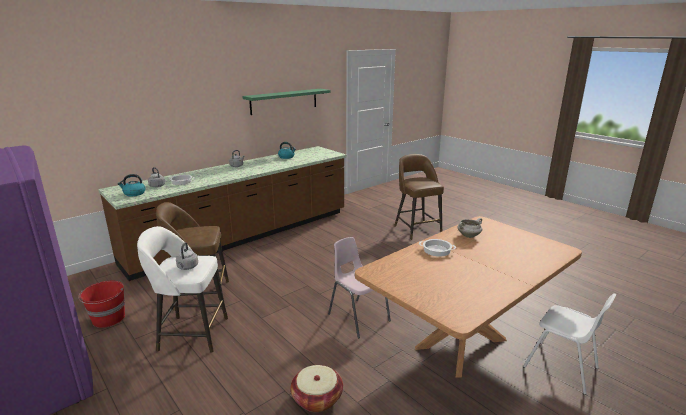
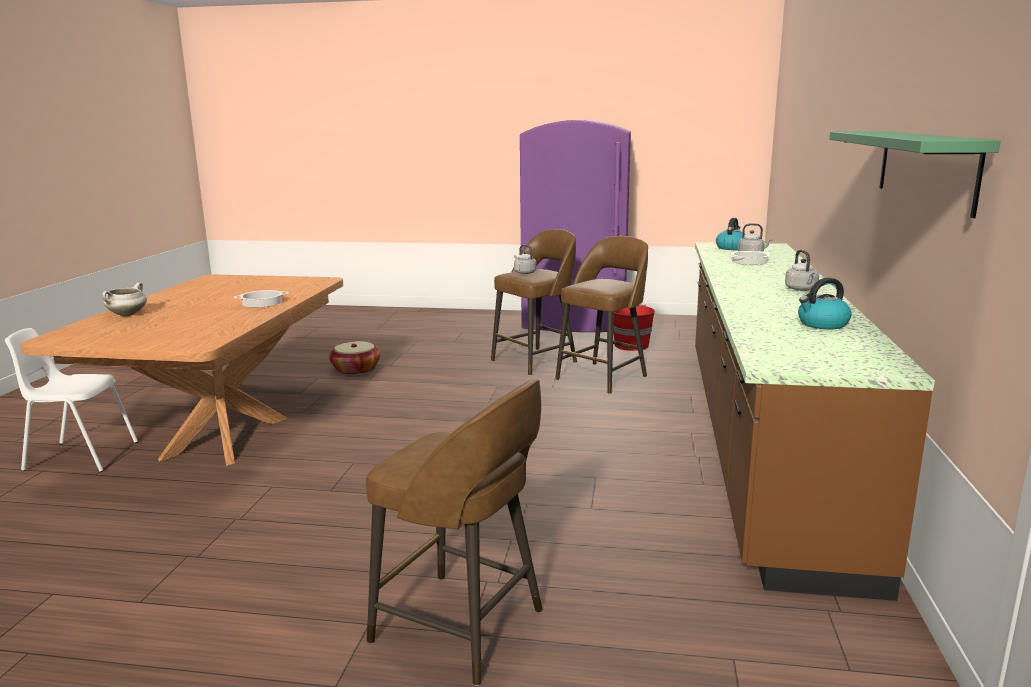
camera: 140 degrees right, 5 degrees down
(191, 334) = (536, 361): white stool -> brown stool
(358, 317) = (386, 418): pink chair -> none
(469, 236) = (220, 323): white cooking pot -> white cooking pot (127, 315)

